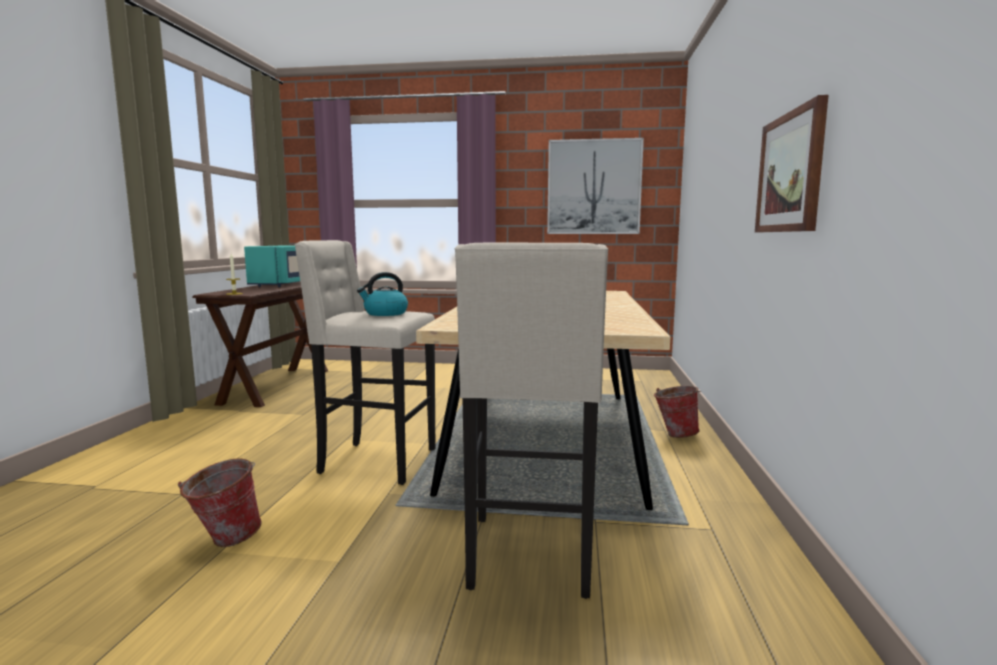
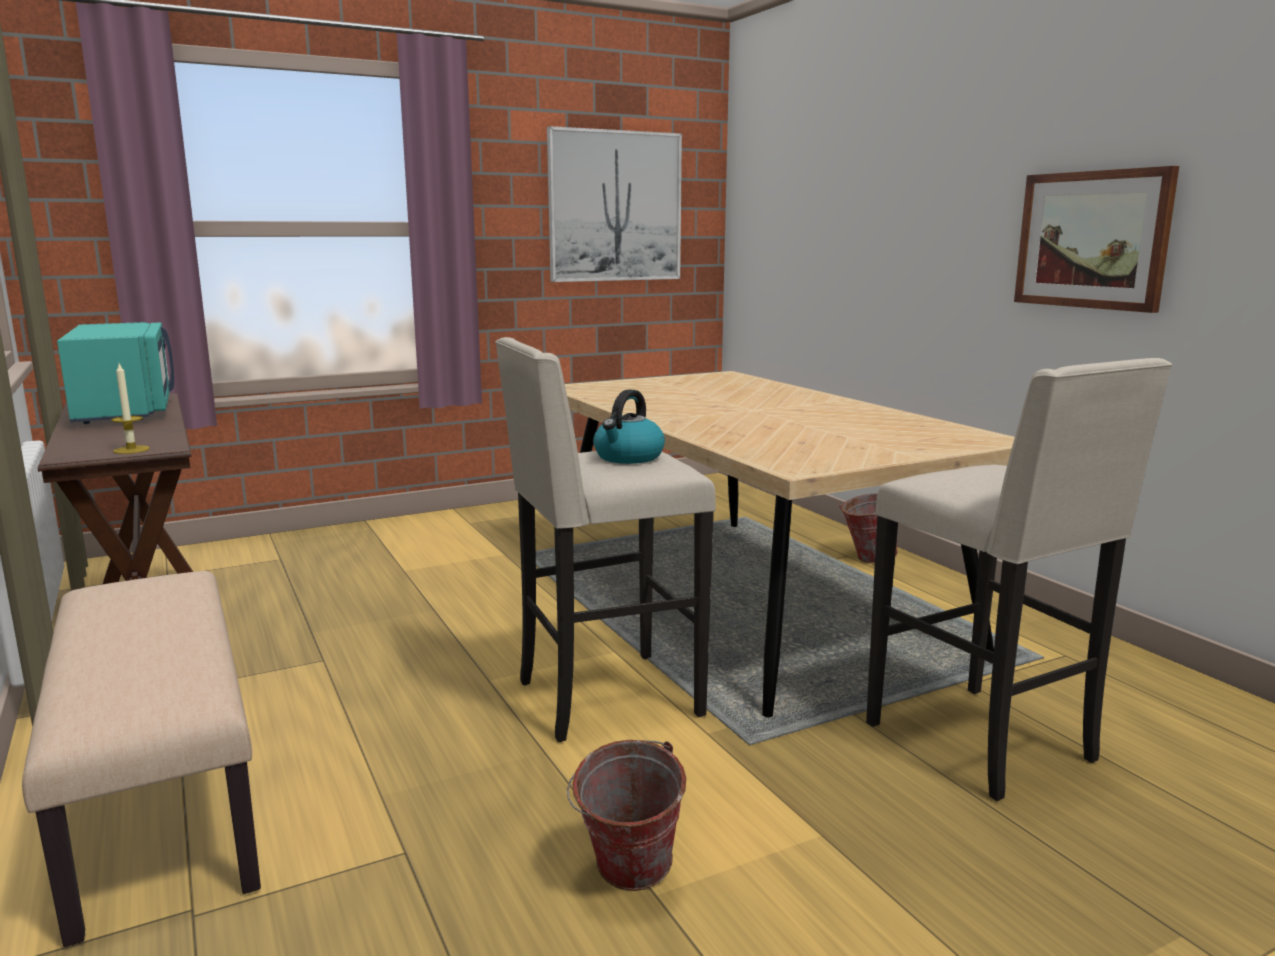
camera: 35 degrees left, 5 degrees up
(161, 446) = (159, 798): none -> beige bench

